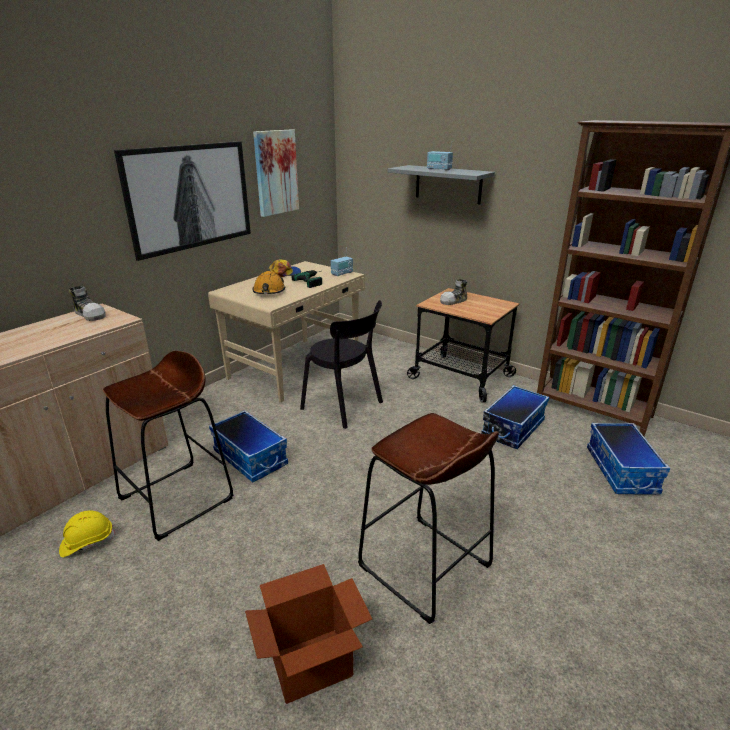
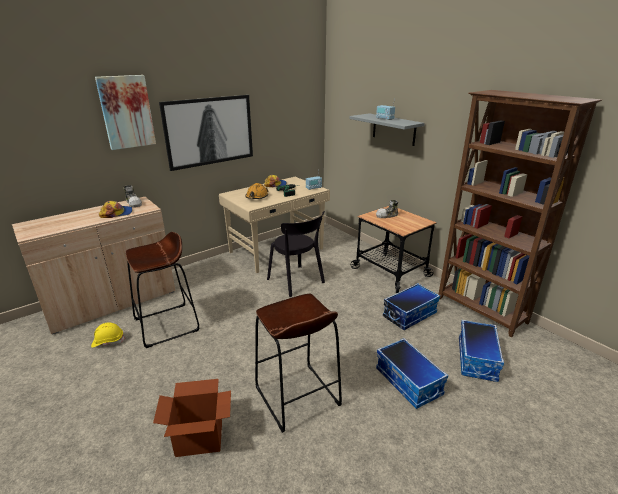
camera: 15 degrees right, 0 degrees up
(70, 332) = (116, 213): none -> cap
(251, 458) = (221, 307): storage box -> storage box (409, 382)
(276, 172) = (275, 115): picture -> picture (126, 112)

